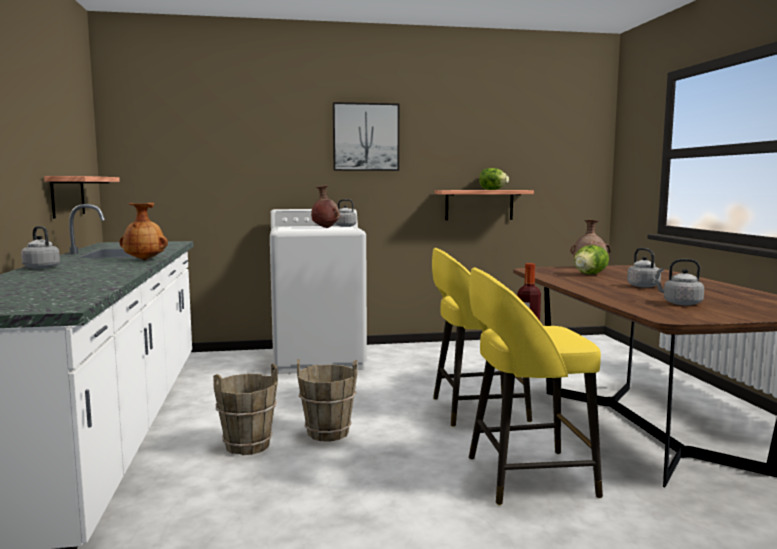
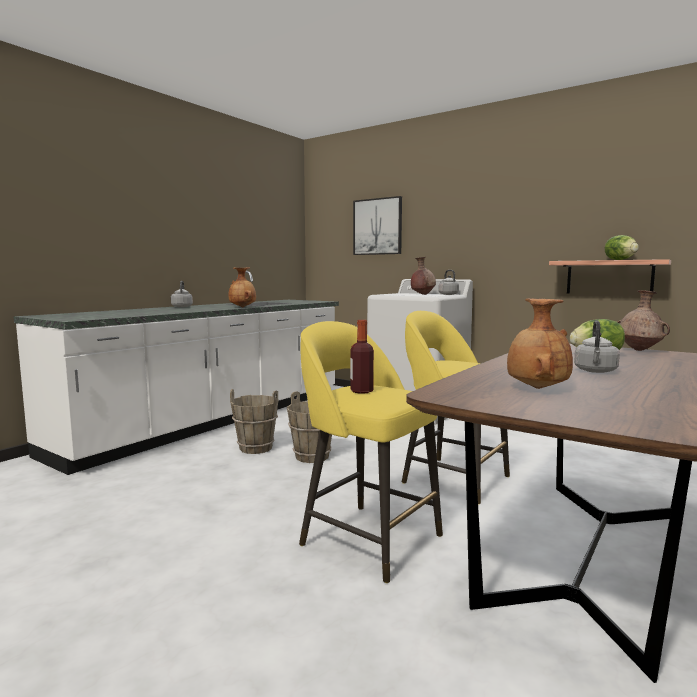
camera: 45 degrees right, 0 degrees up
(68, 196) = (255, 266): shelf -> none
(366, 137) = (488, 212): picture -> picture (377, 226)
(680, 303) = (536, 388): grey kettle -> brown vase

